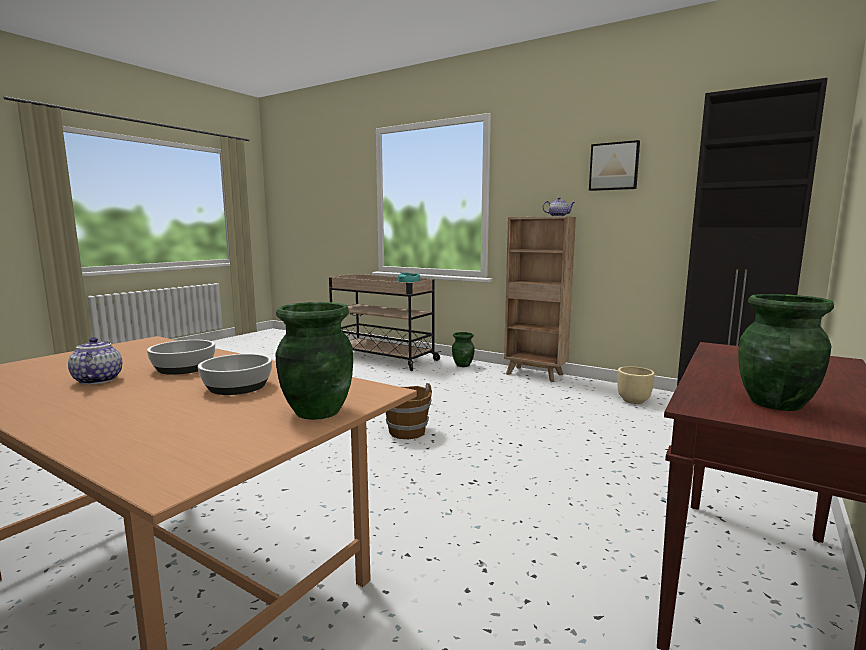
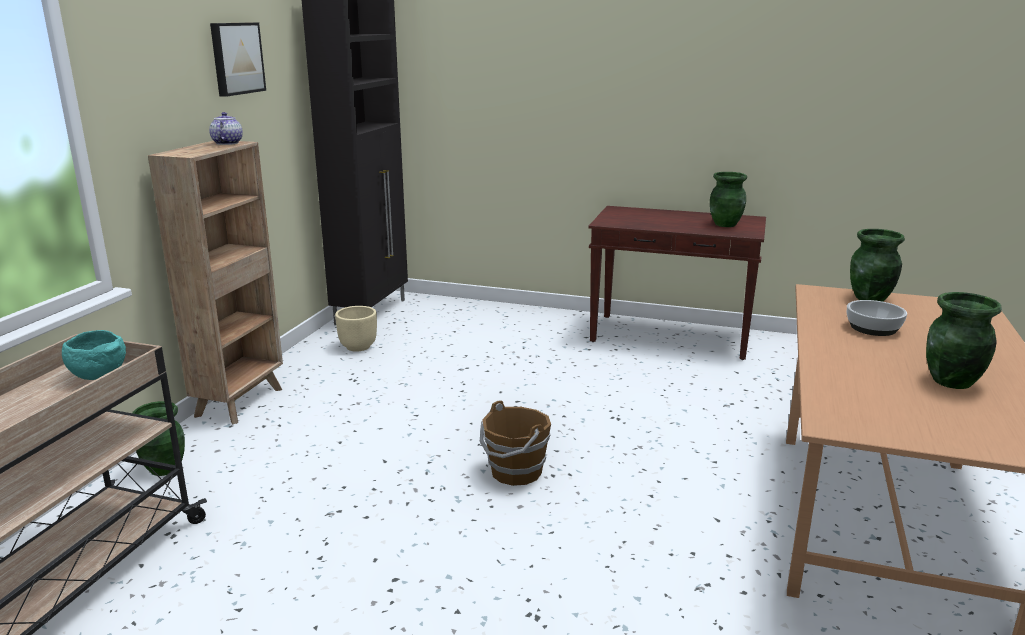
camera: 105 degrees left, 10 degrees up
(97, 380) = (952, 382): teapot -> green vase
(184, 367) = (873, 361): bowl -> none

